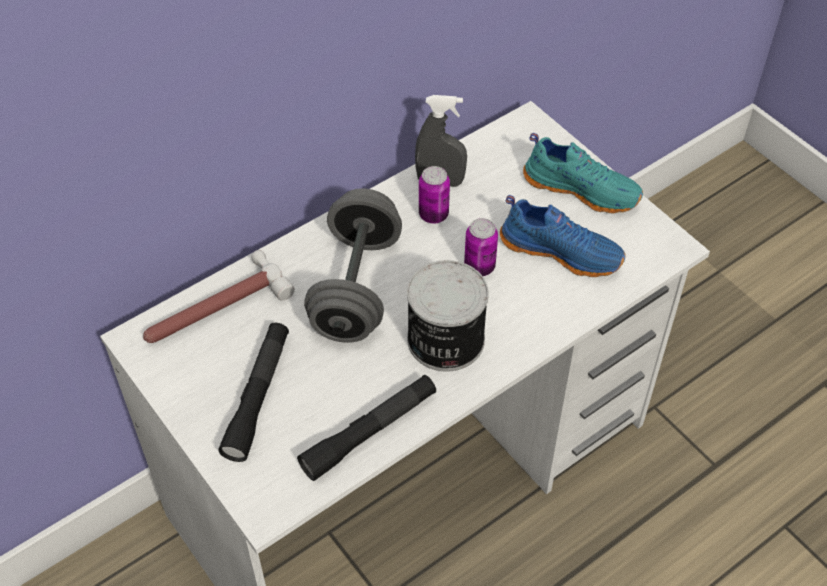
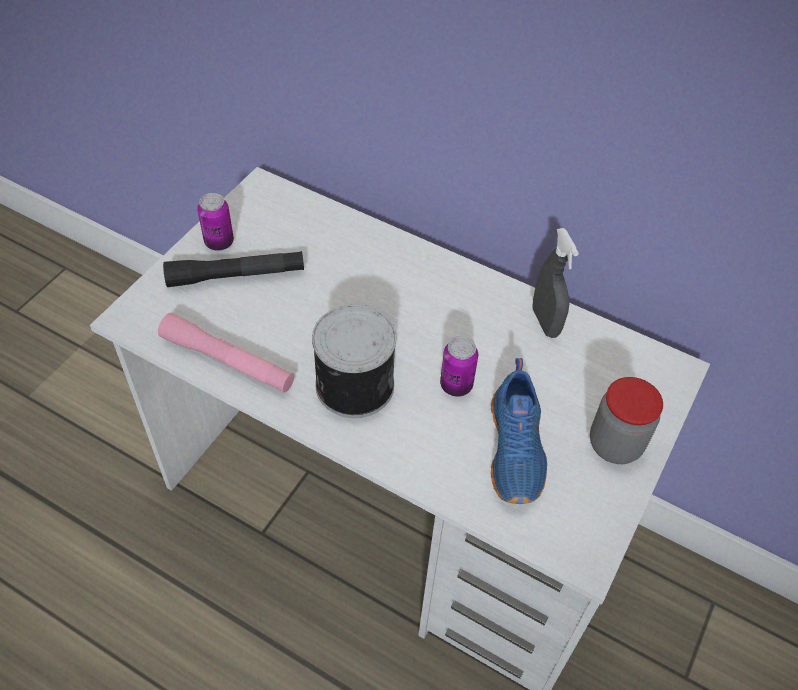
camera: 65 degrees right, 0 degrees up
(213, 308) = (313, 218): hammer -> none
(356, 287) = (381, 301): grey dumbbell -> none
(369, 432) = (228, 361): black flashlight -> pink flashlight
(433, 215) = (500, 330): can -> can (219, 242)
(582, 188) = (615, 444): turquoise shoe -> jar

